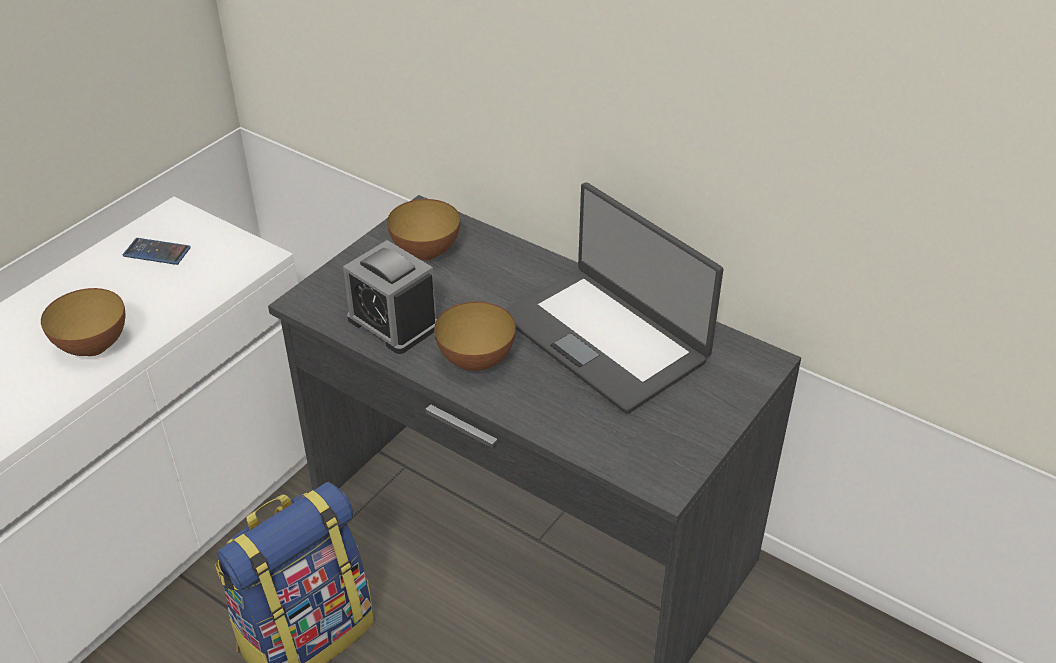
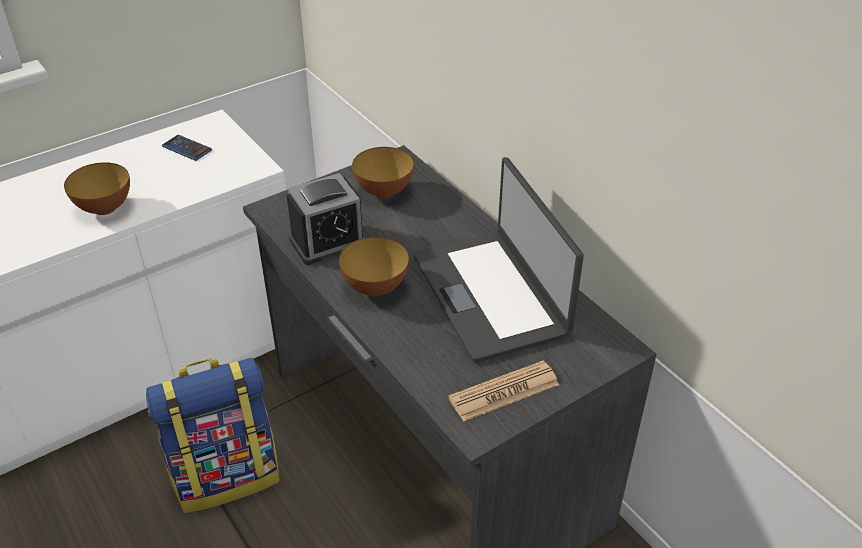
camera: 20 degrees right, 0 degrees up
(393, 323) = (328, 242): alarm clock -> alarm clock turned 90 degrees counterclockwise
(673, 436) = (504, 392): none -> newspaper

